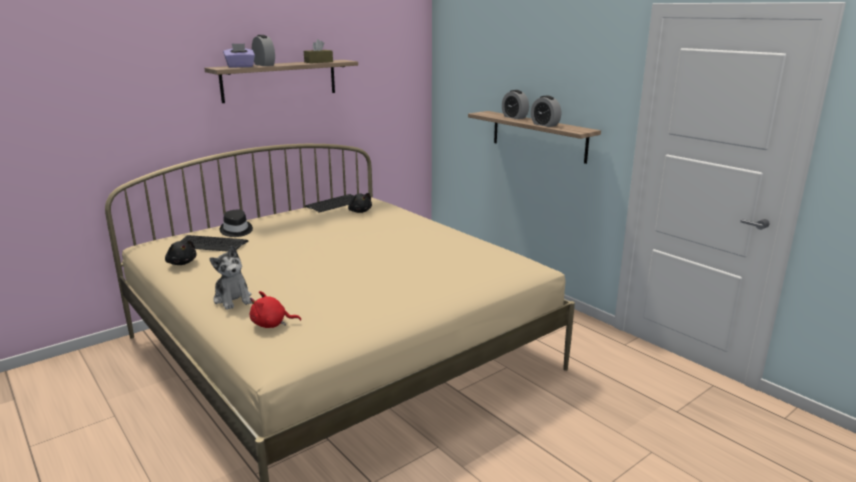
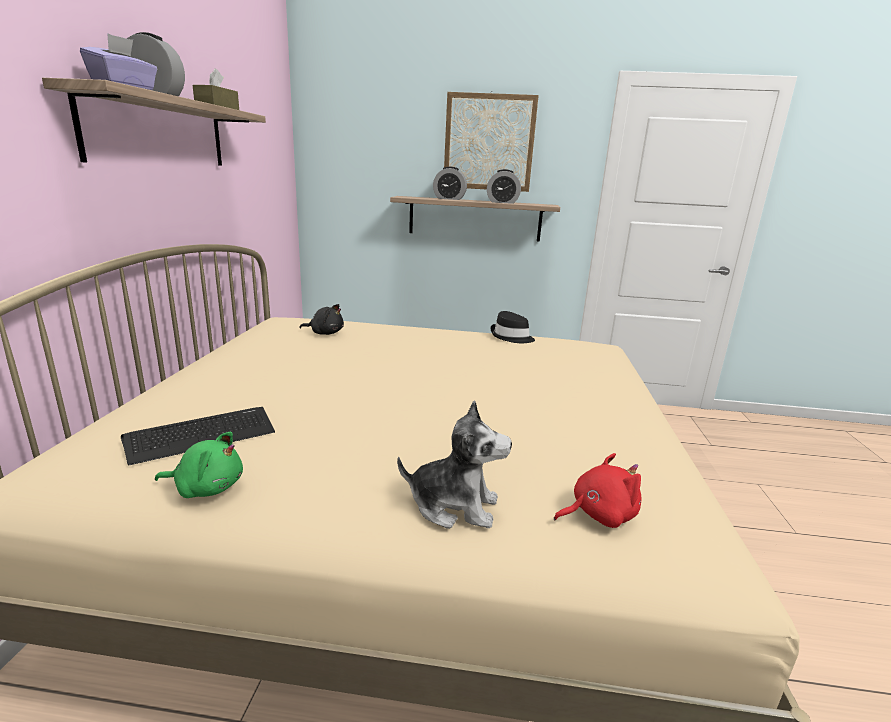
camera: 45 degrees left, 0 degrees up
(181, 263) = (207, 487): black plush toy -> green plush toy
(236, 230) = (197, 400): black hat -> black hat (511, 337)
(271, 324) = (598, 514): red plush toy -> red plush toy turned 150 degrees counterclockwise
(334, 204) = (270, 331): keyboard -> none
(549, 68) = (489, 141): none -> picture

